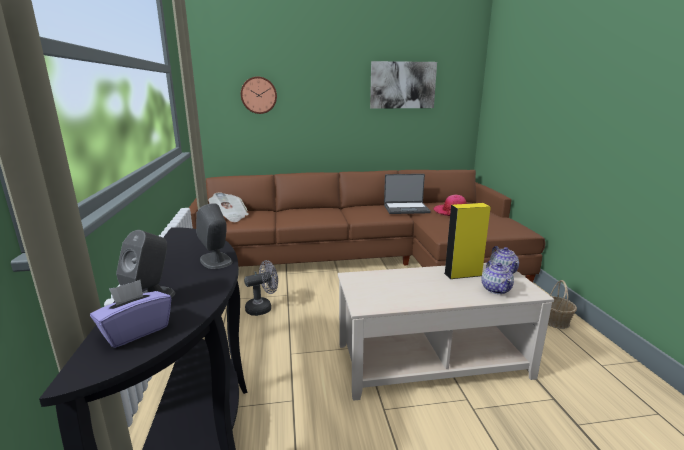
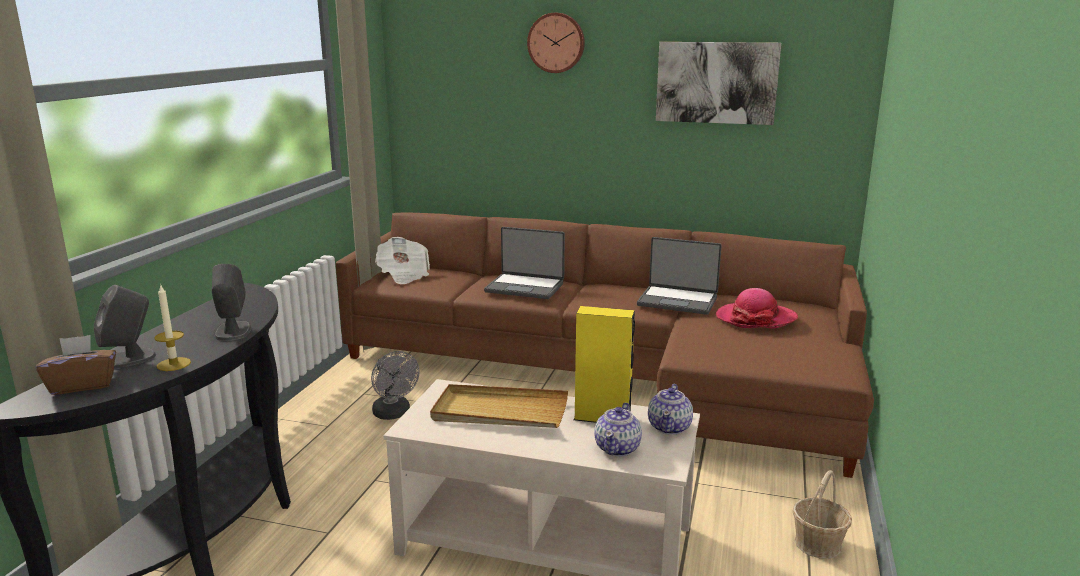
camera: 25 degrees right, 0 degrees up
(136, 331) = (83, 385): purple tissue box -> brown tissue box
(202, 294) = (173, 364): none -> candle
(259, 95) = (480, 93): wall clock -> wall clock (556, 43)
(263, 308) = (394, 414): grey fan -> grey fan turned 60 degrees clockwise
(315, 213) = (525, 287): none -> laptop
(403, 284) = (499, 412): none -> beige tray

